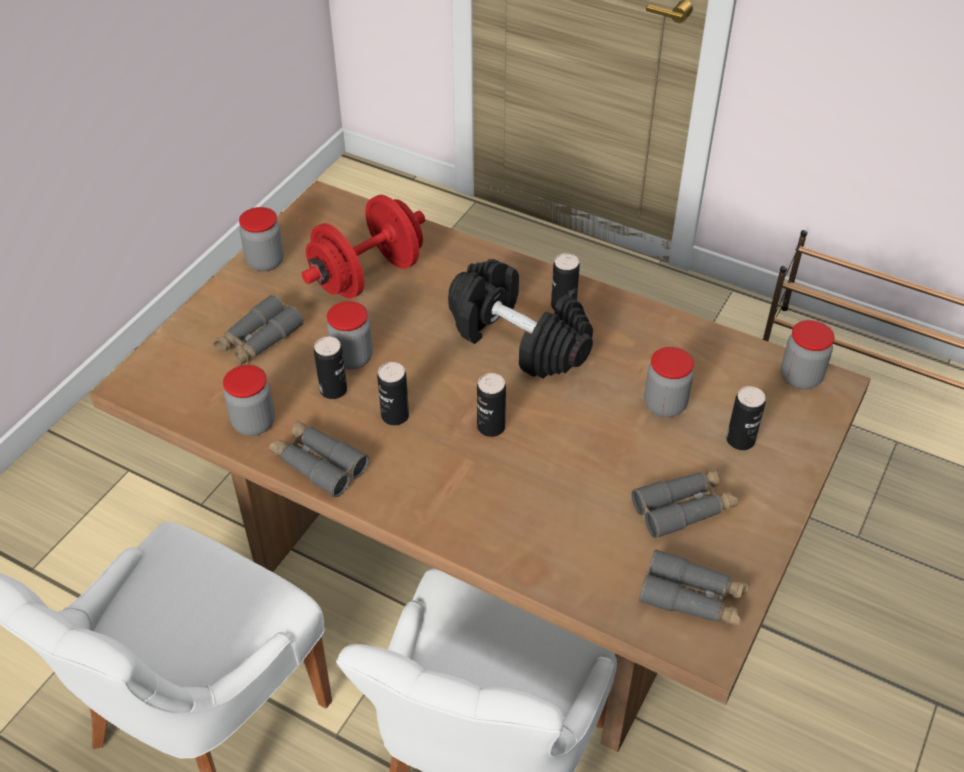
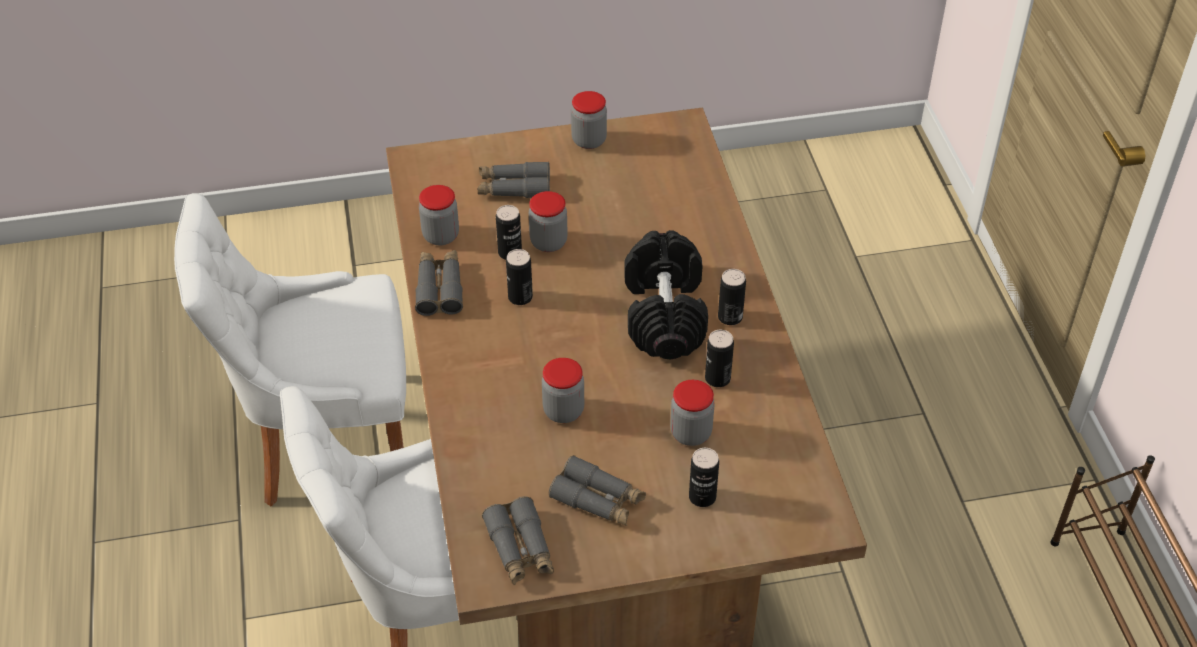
camera: 50 degrees right, 0 degrees up
(367, 275) = (636, 197): red dumbbell -> none
(491, 427) = (563, 351): can -> can (717, 378)
(800, 377) = (814, 499): jar -> jar (563, 411)

